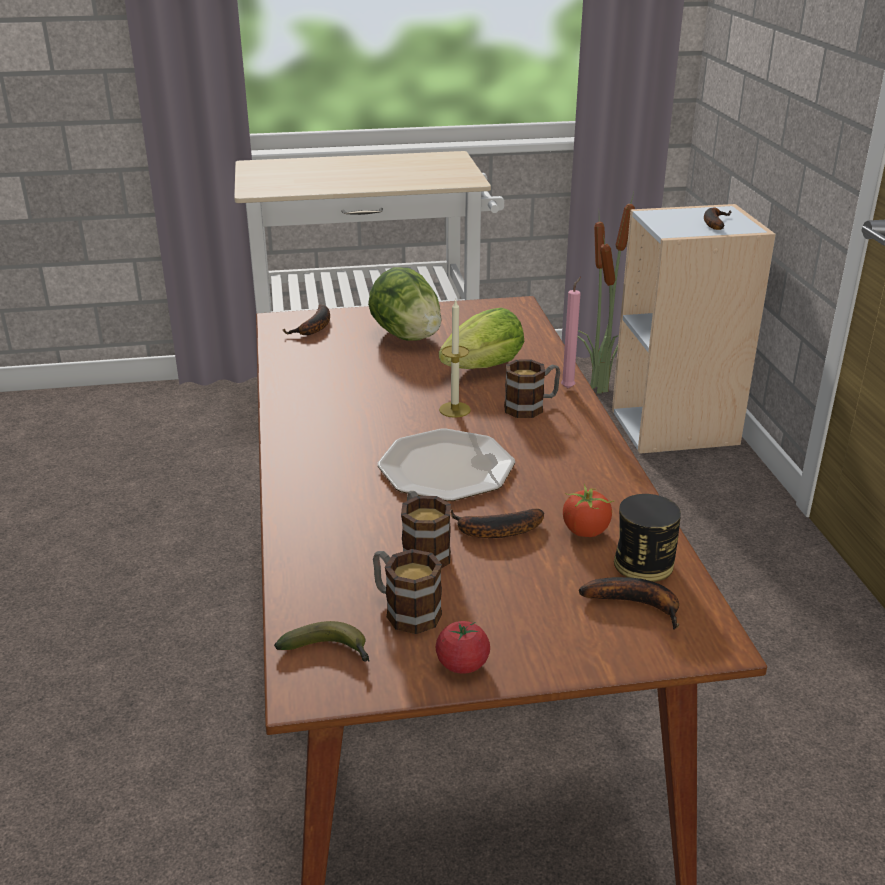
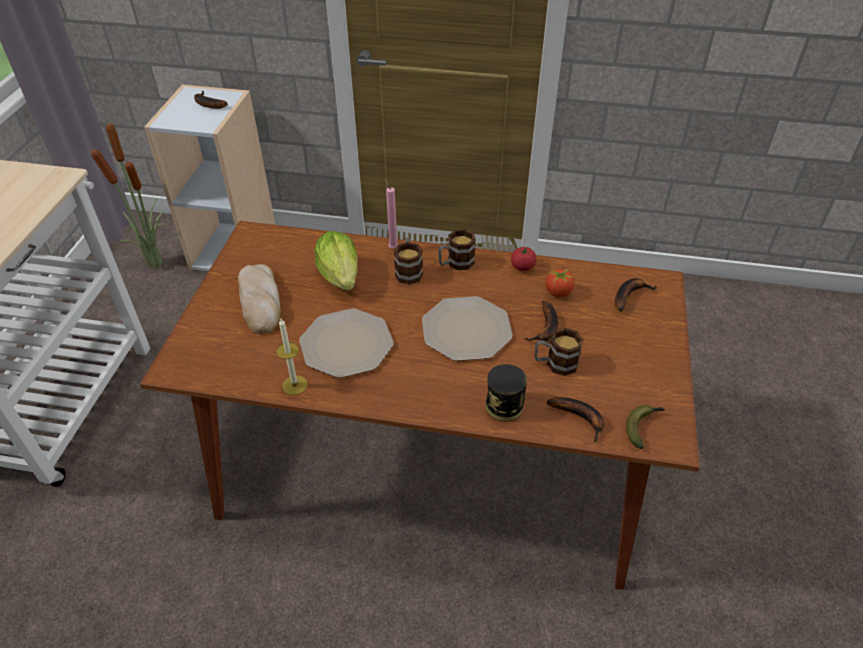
camera: 70 degrees left, 15 degrees up
(314, 328) = (204, 351): banana -> banana (581, 418)
(368, 396) = (346, 345): none -> plate
(405, 610) = (612, 385): mug -> mug (455, 263)
(407, 336) = (260, 301): lettuce -> bread
(454, 409) = (392, 306): candle -> candle (295, 385)
(462, 664) = (663, 373): tomato -> tomato (522, 267)
(643, 564) = (595, 281): can -> can (504, 406)

